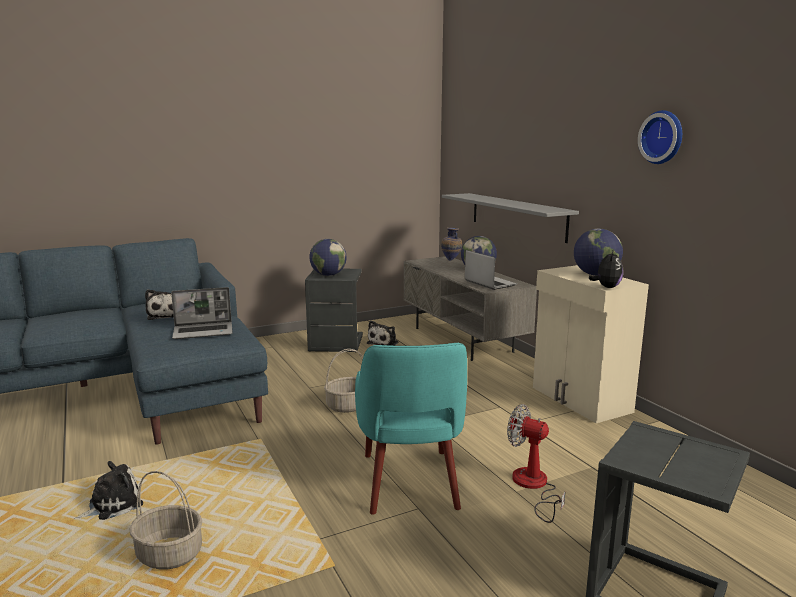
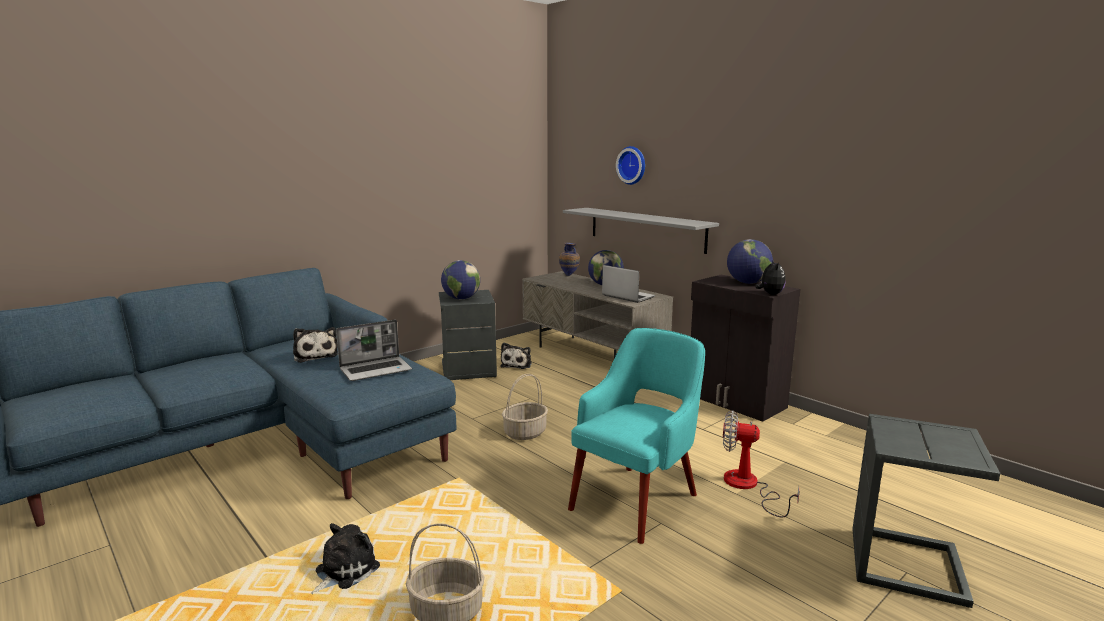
camera: 15 degrees left, 0 degrees up
(409, 483) = (636, 500): turquoise armchair -> turquoise armchair turned 120 degrees counterclockwise
(580, 400) = (736, 401): beige cabinet -> black cabinet
(663, 137) = (810, 154): wall clock -> wall clock (632, 165)

